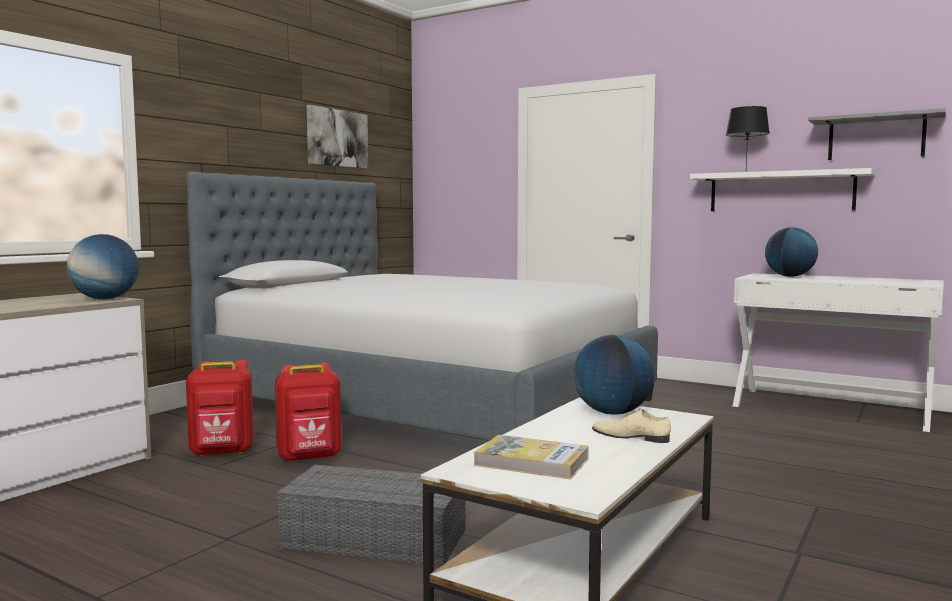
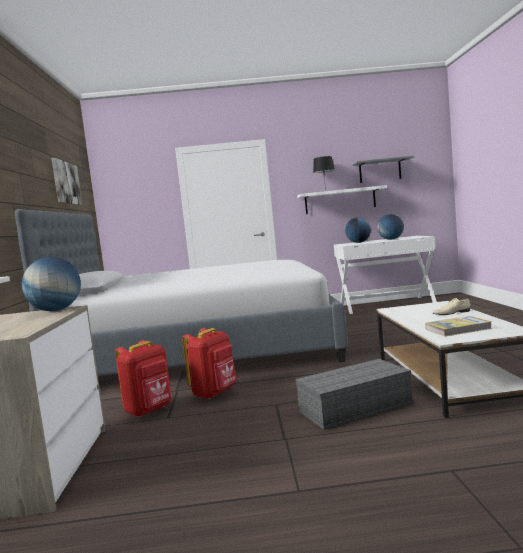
camera: 35 degrees left, 0 degrees up
(612, 413) = (412, 309): globe -> globe (391, 239)

